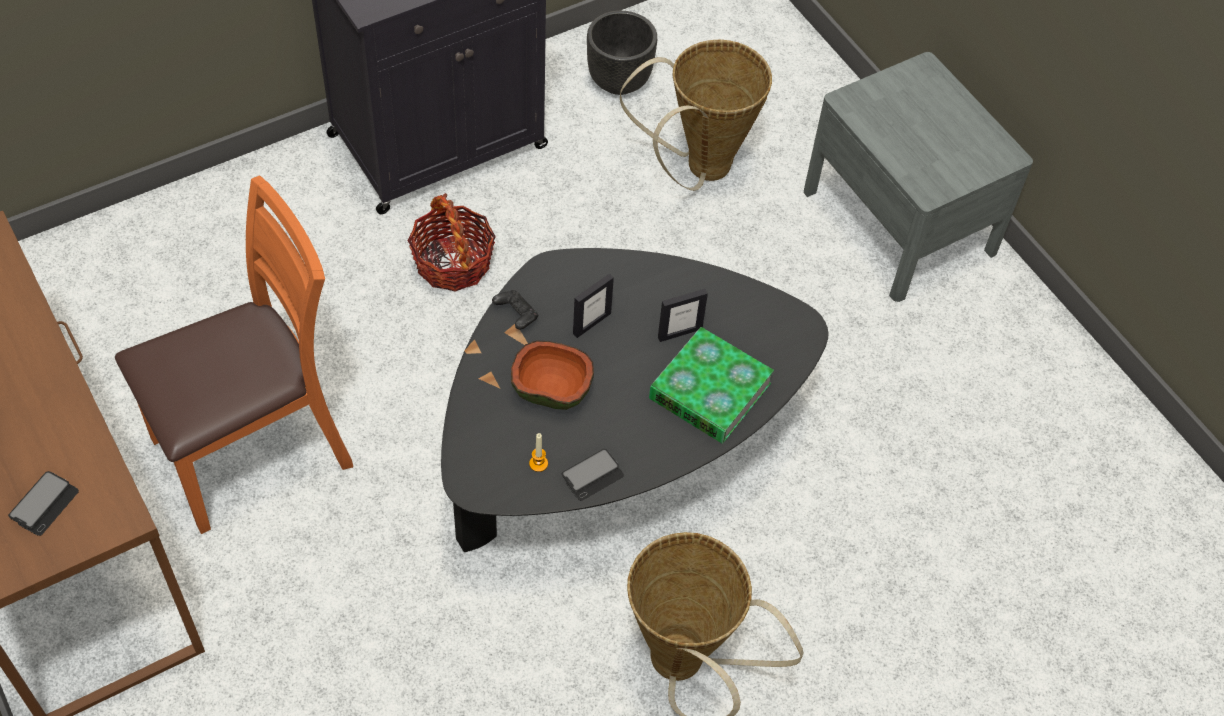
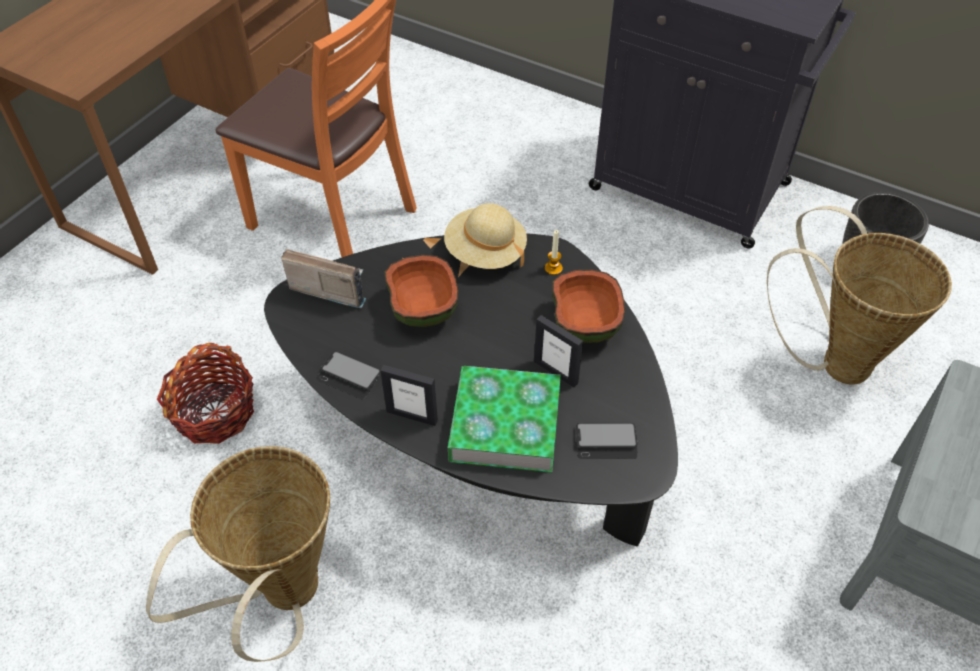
camera: 65 degrees right, 5 degrees down
(44, 504) = (75, 45): phone -> phone (606, 442)
(452, 262) = (583, 248): basket -> basket (214, 412)
(476, 448) = (329, 287): none -> radio
(516, 315) = (485, 252): black game controller -> beige hat
(538, 464) = (338, 333): candle -> candle (553, 268)
(591, 323) = (516, 304): picture frame -> picture frame (412, 415)
(642, 289) = (584, 323): none -> bowl

